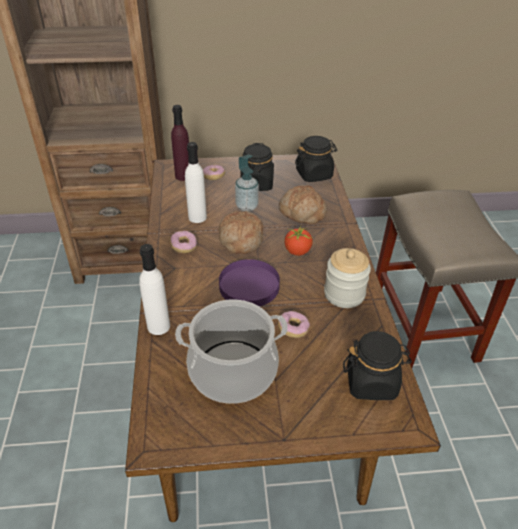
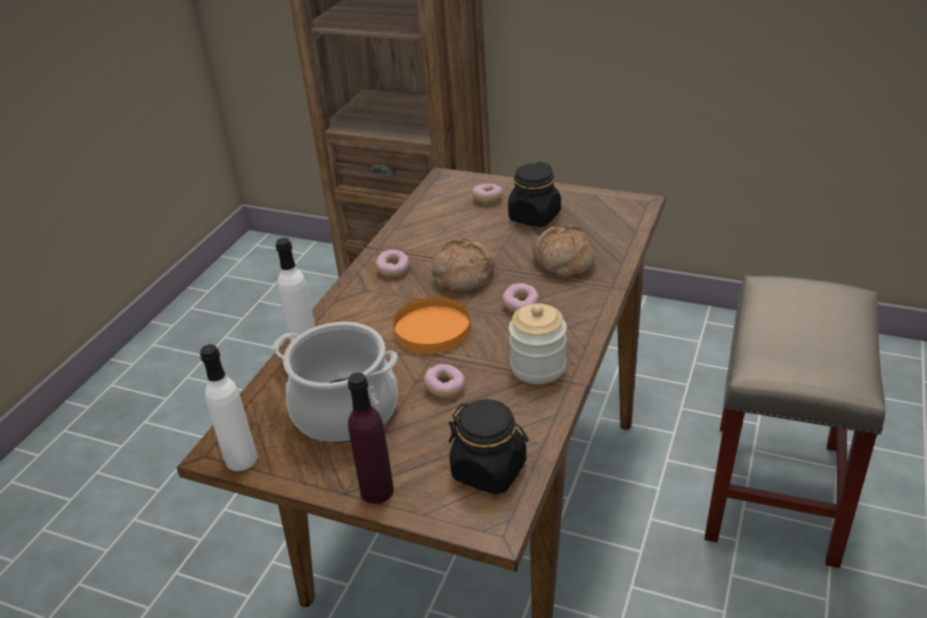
camera: 30 degrees right, 5 degrees down
(183, 176) = (452, 191): purple bottle -> purple bottle (377, 490)
(197, 217) = (433, 241): white bottle -> white bottle (241, 459)
(247, 206) = (500, 241): soap dispenser -> none
(249, 286) = (432, 329): purple plate -> orange plate
(297, 251) = (520, 305): tomato -> donut
(314, 174) = (618, 219): black jar -> none

